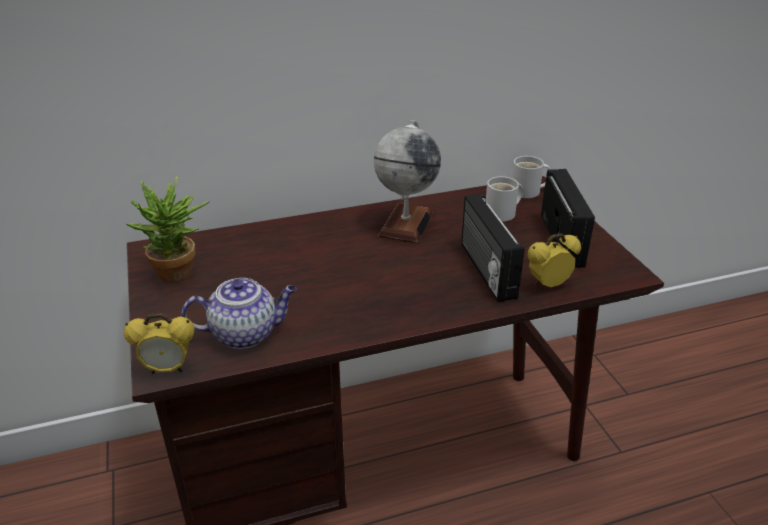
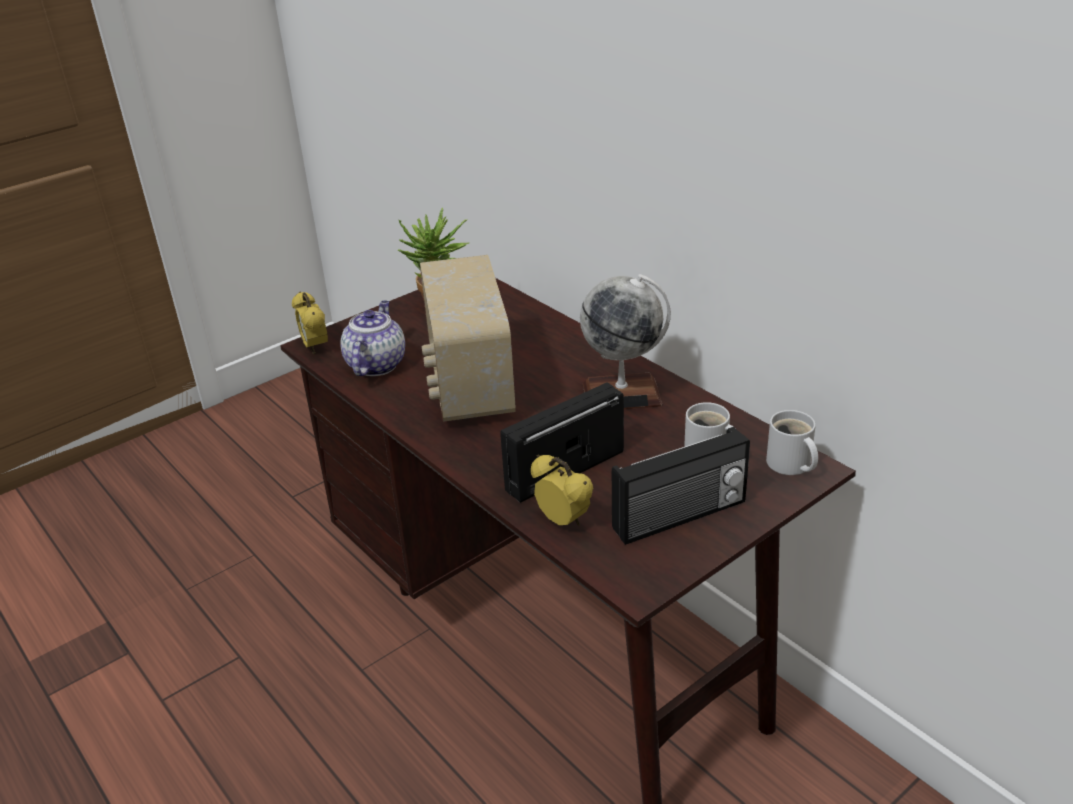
camera: 70 degrees right, 0 degrees up
(246, 333) = (376, 364): teapot -> teapot turned 135 degrees counterclockwise
(332, 288) = (468, 385): none -> radio

